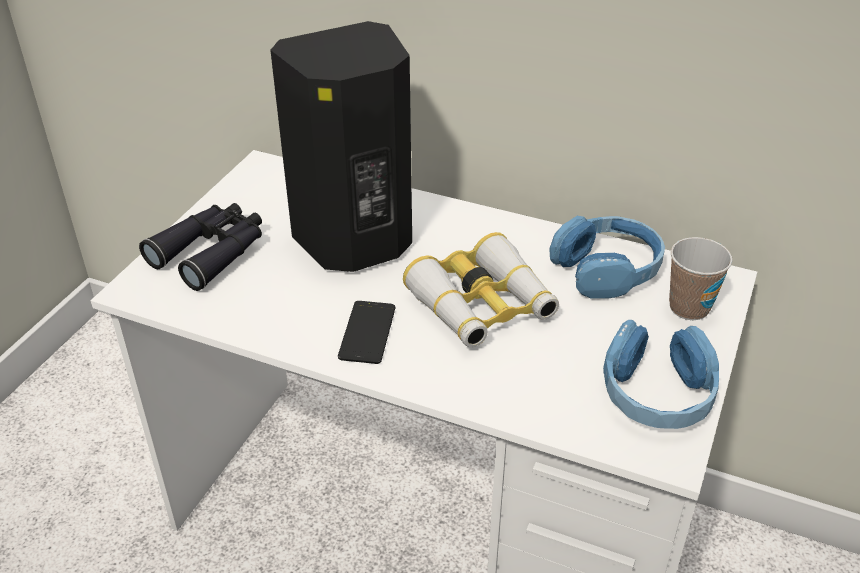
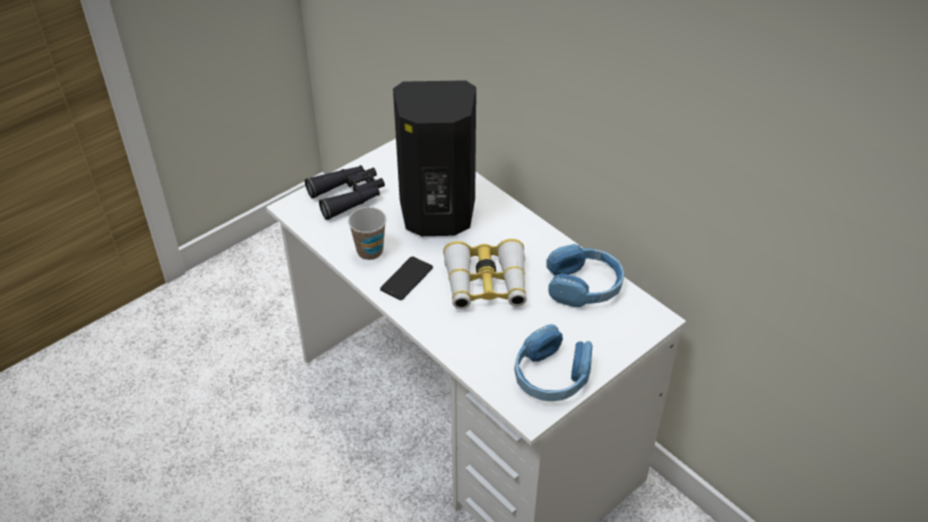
camera: 25 degrees right, 5 degrees up
(689, 308) = (617, 330): cup -> cup (370, 251)

